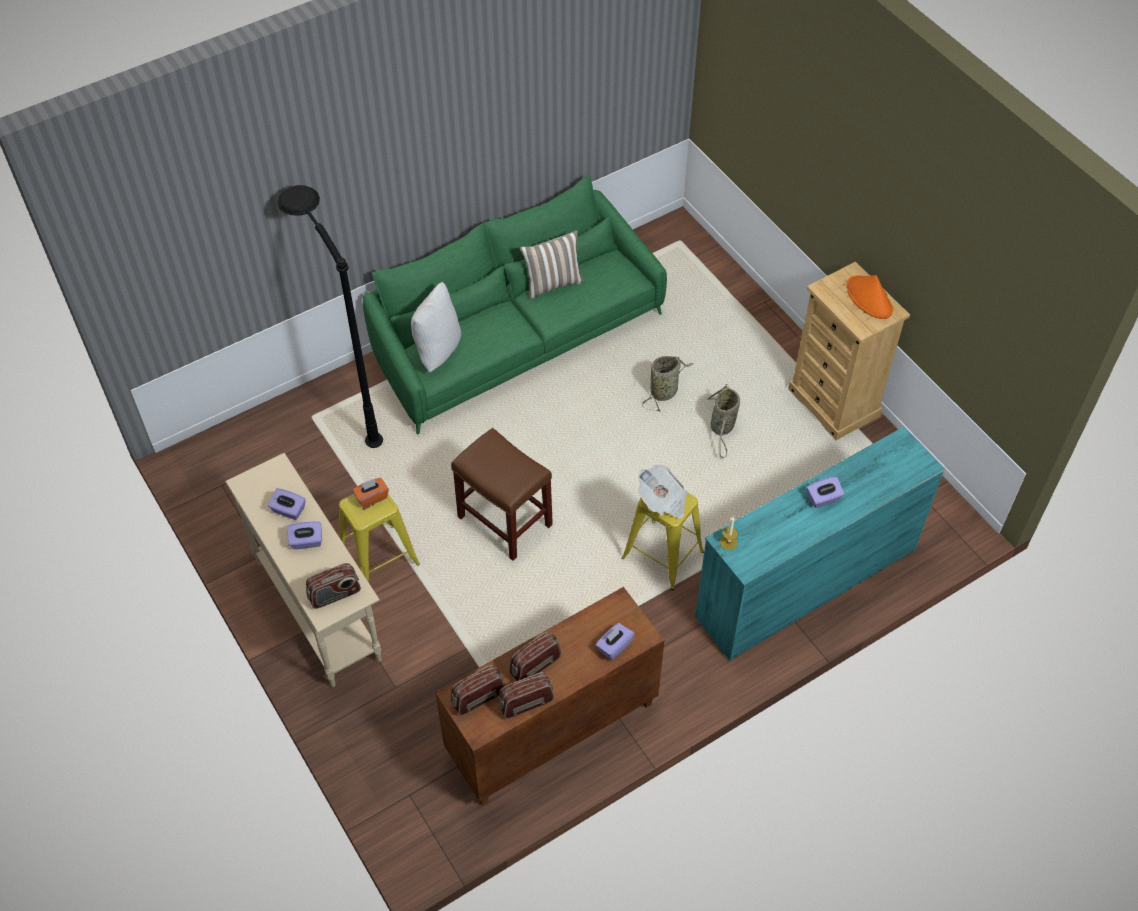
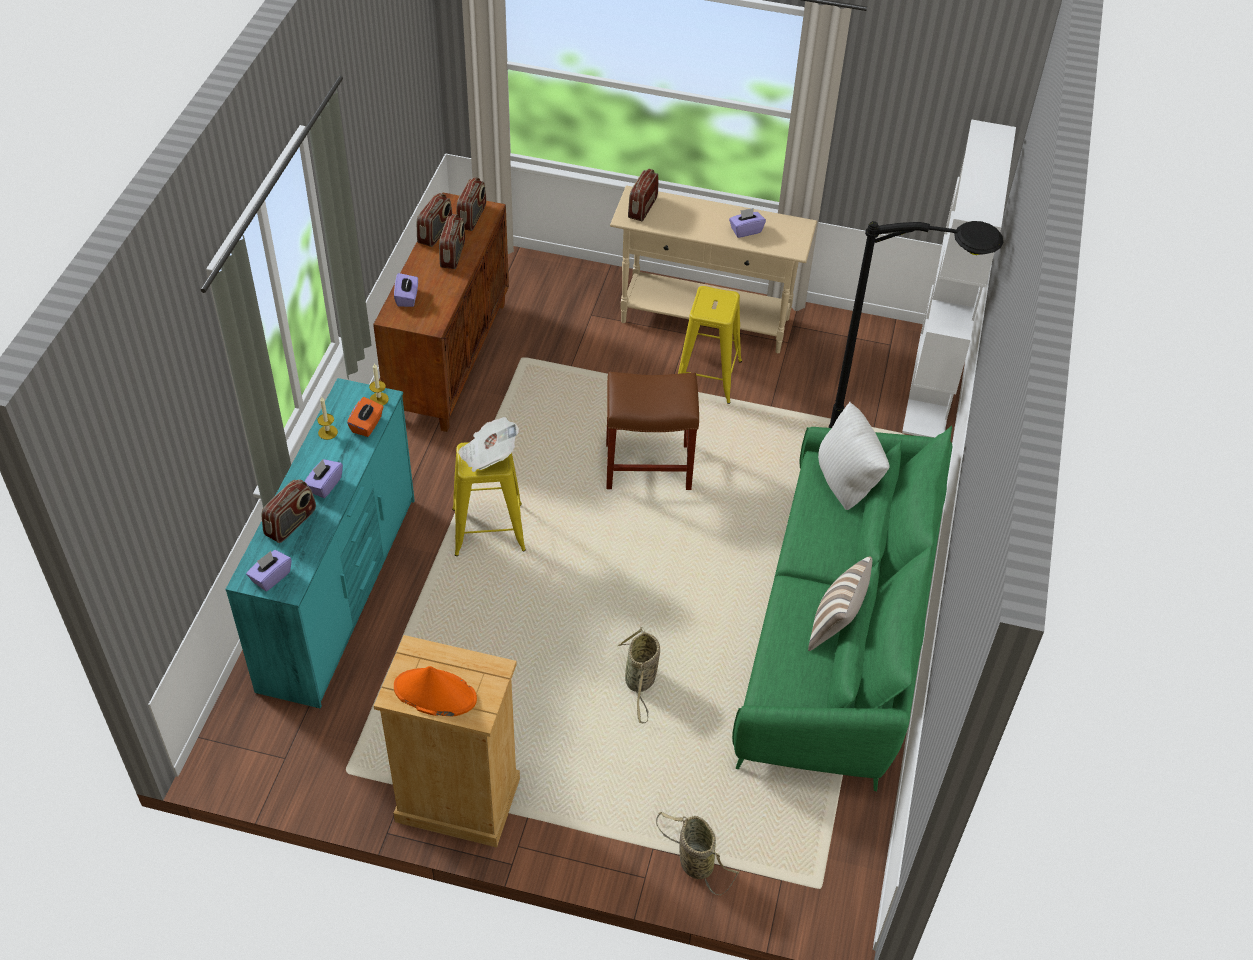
camera: 135 degrees right, 5 degrees down
(243, 434) = (932, 386): none -> white bookcase
(306, 541) = (705, 222): purple tissue box -> purple tissue box (271, 577)
(371, 497) = (719, 310): orange tissue box -> orange tissue box (367, 425)
(722, 428) = (547, 684): basket -> basket (694, 861)
(788, 540) = (328, 432): none -> candle
(868, 485) = (291, 523): none -> radio

